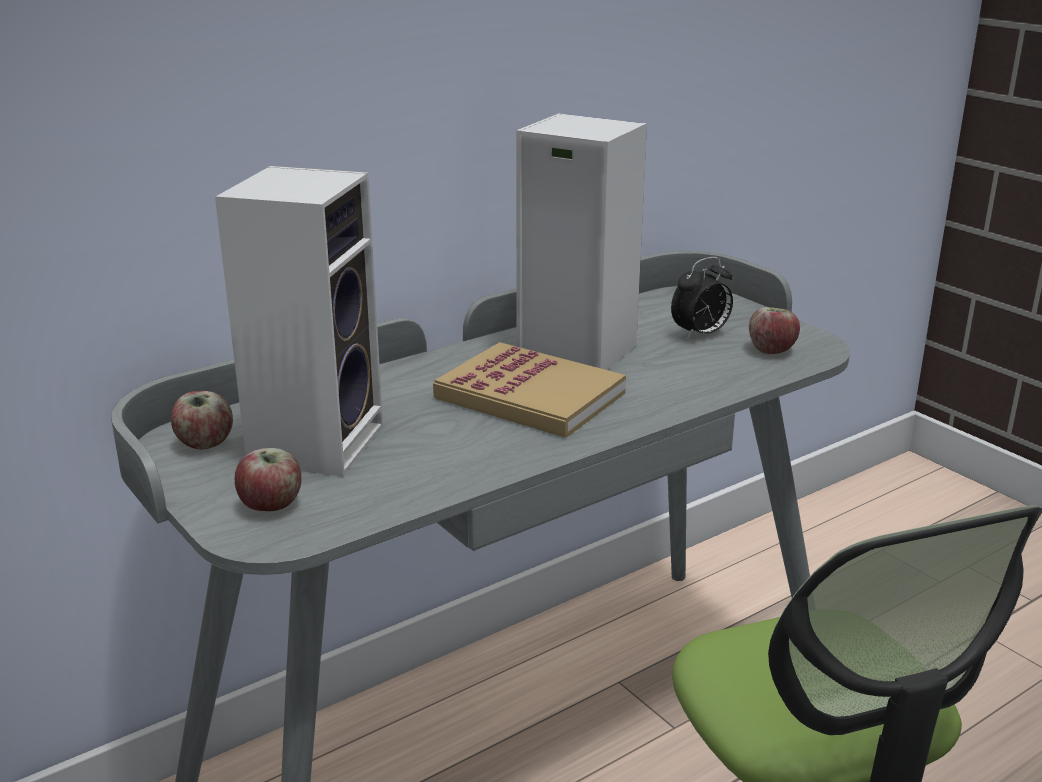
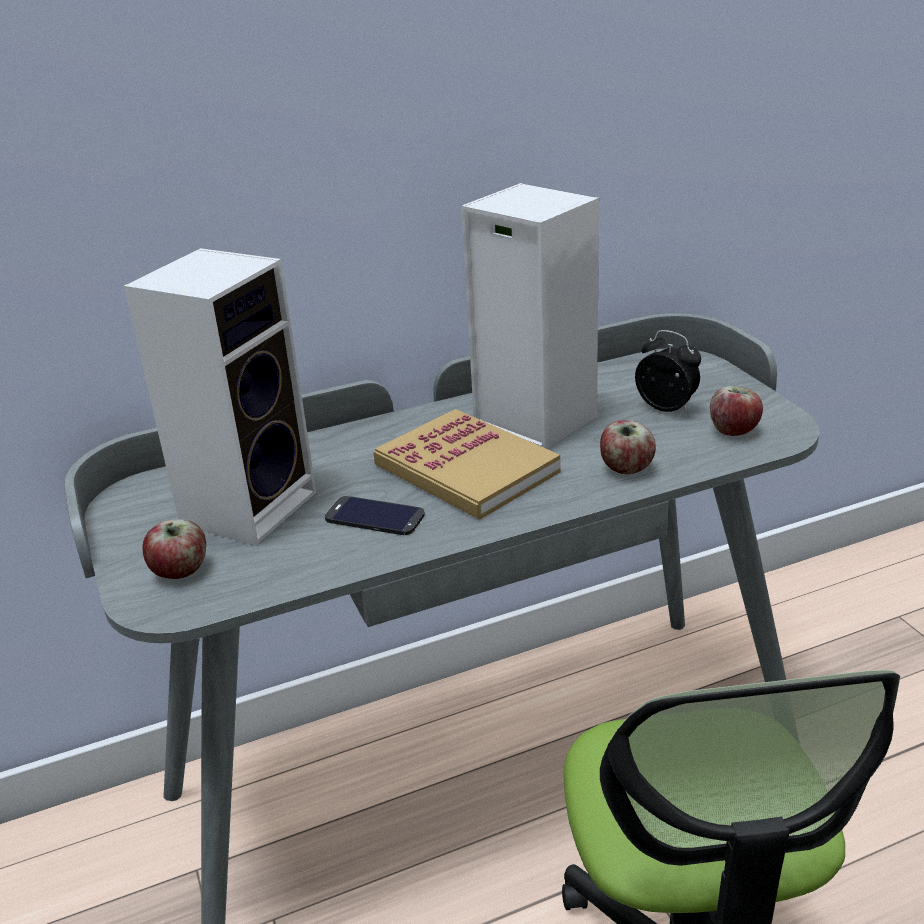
camera: 15 degrees right, 5 degrees up
(204, 444) = (154, 500): apple -> apple (626, 469)
(457, 442) = (374, 516): none -> phone
(700, 335) = (668, 407): alarm clock -> alarm clock turned 120 degrees counterclockwise

